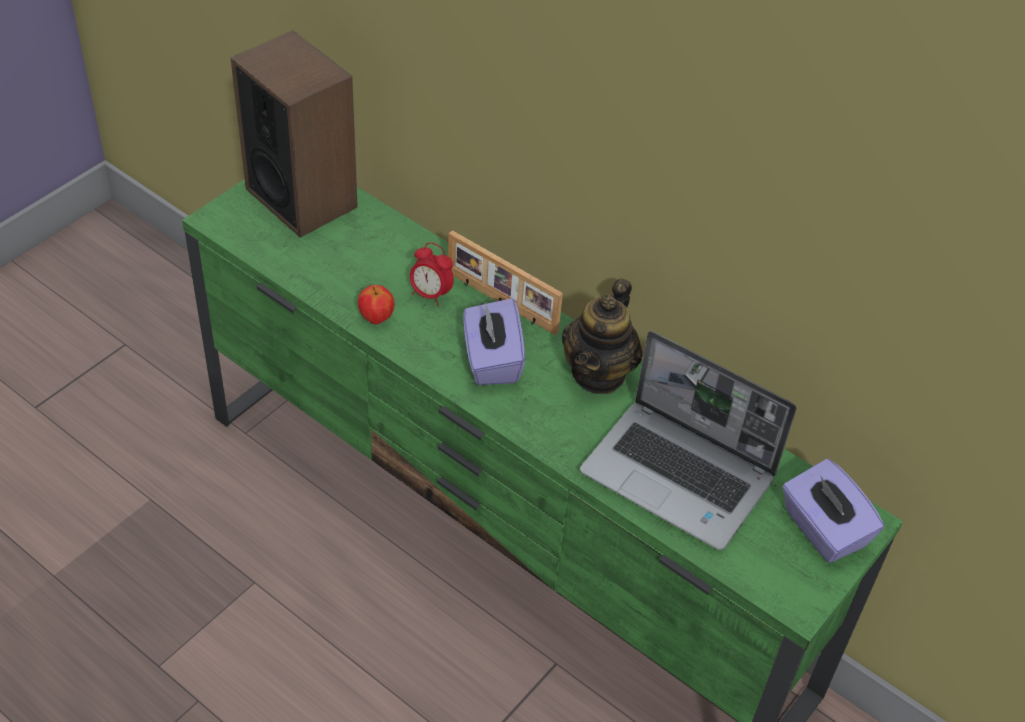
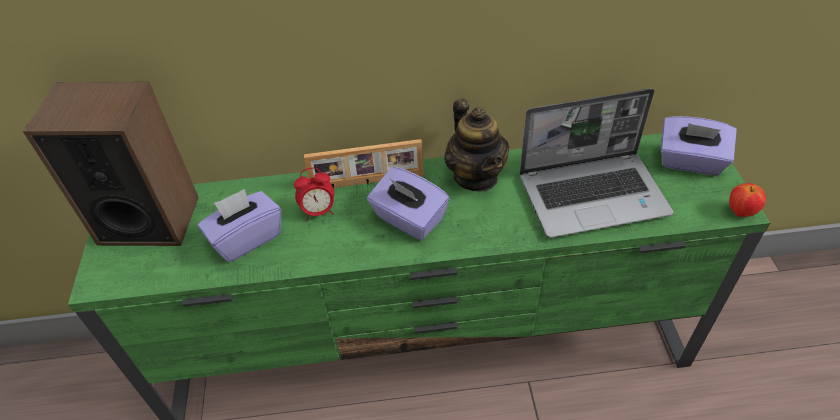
camera: 40 degrees left, 0 degrees up
(351, 271) = (246, 238): none -> purple tissue box
(376, 318) = (303, 254): apple -> apple (740, 212)

